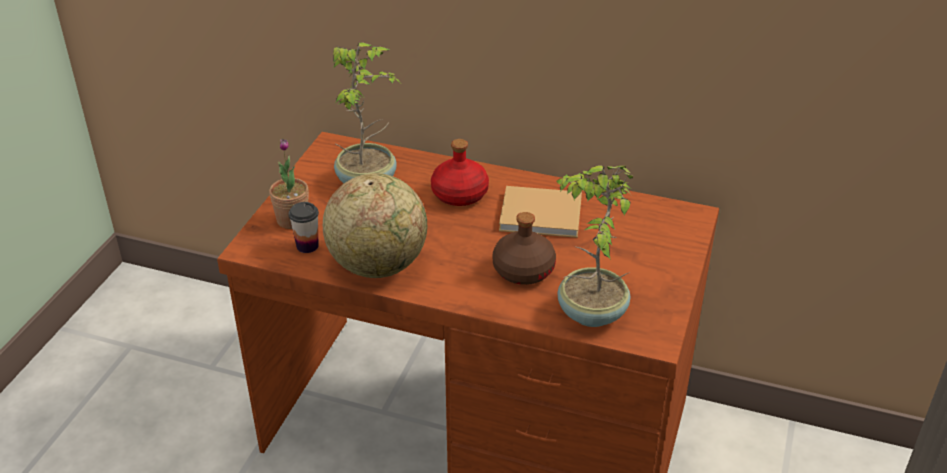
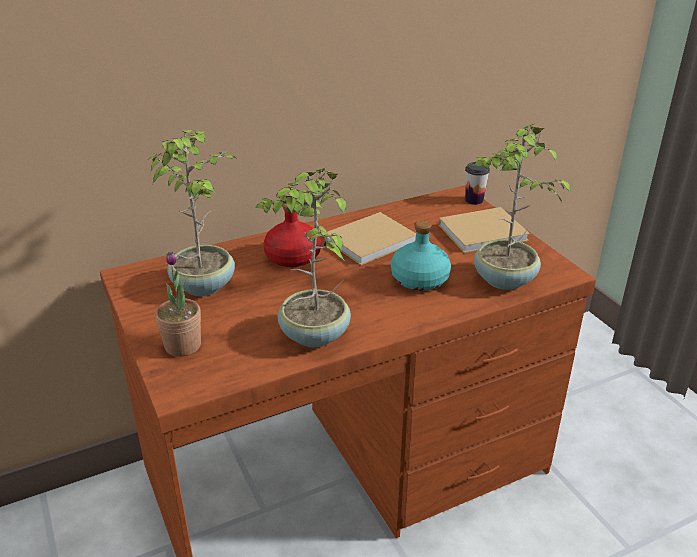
camera: 45 degrees left, 5 degrees down
(307, 246) = (230, 357): cup -> cup (474, 200)
(378, 265) = (313, 336): globe -> potted plant
(523, 270) = (419, 279): brown bottle -> turquoise bottle
(652, 263) = (485, 232): none -> beige book

